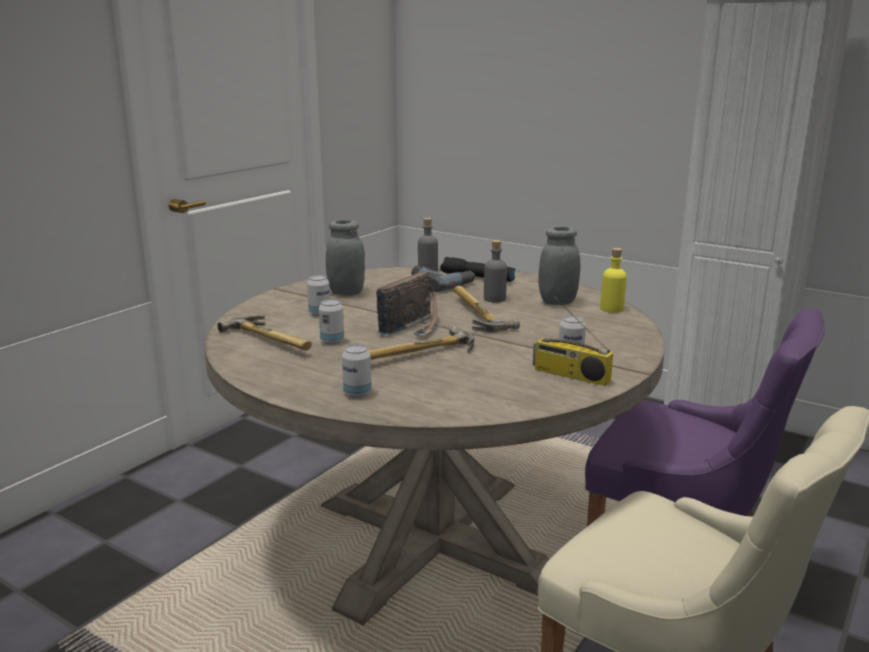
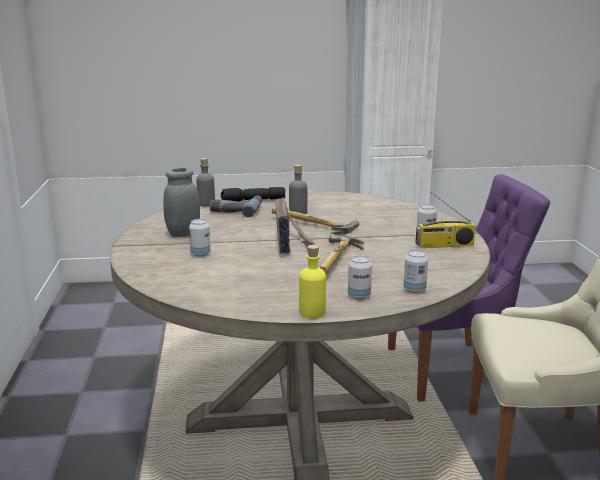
camera: 40 degrees left, 0 degrees up
(273, 339) = (211, 281): hammer -> none
(332, 341) = (259, 269): can -> can (414, 289)
(557, 302) = (340, 204): grey jar -> none
(611, 309) = (378, 201): yellow bottle -> yellow bottle (312, 312)

